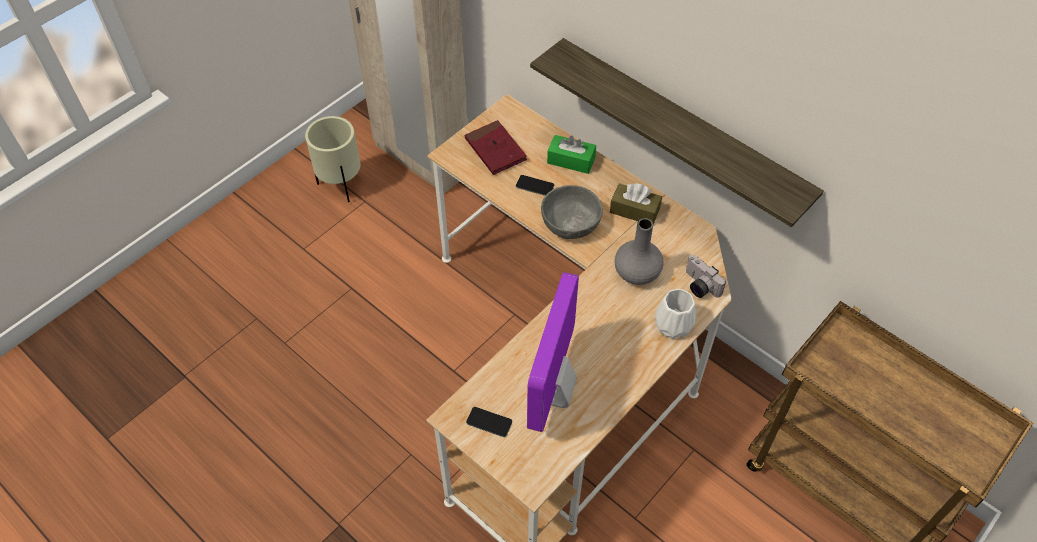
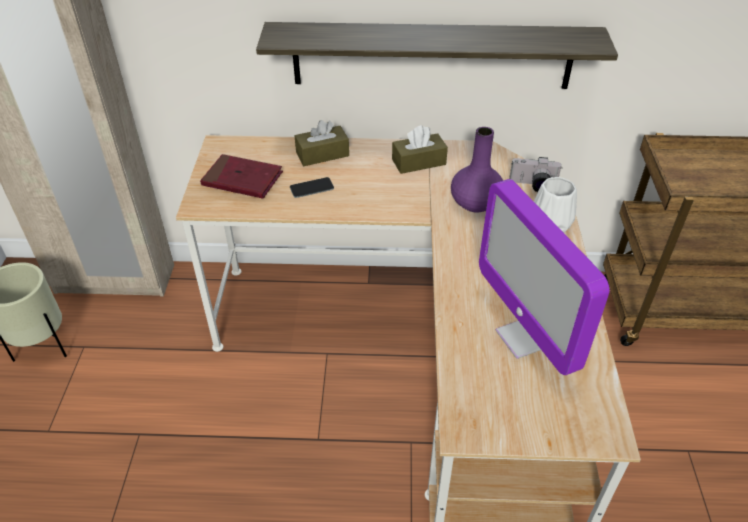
camera: 40 degrees left, 10 degrees down
(489, 422) = (502, 408): phone -> none
(570, 223) = (376, 198): grey bowl -> none
(571, 160) = (322, 154): green tissue box -> brown tissue box
(637, 273) = (476, 203): grey vase -> purple vase

